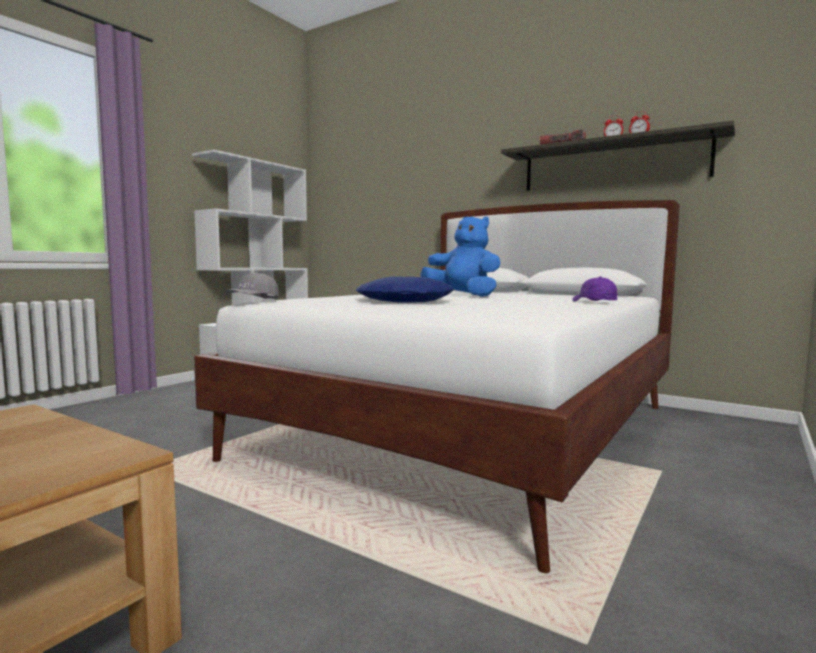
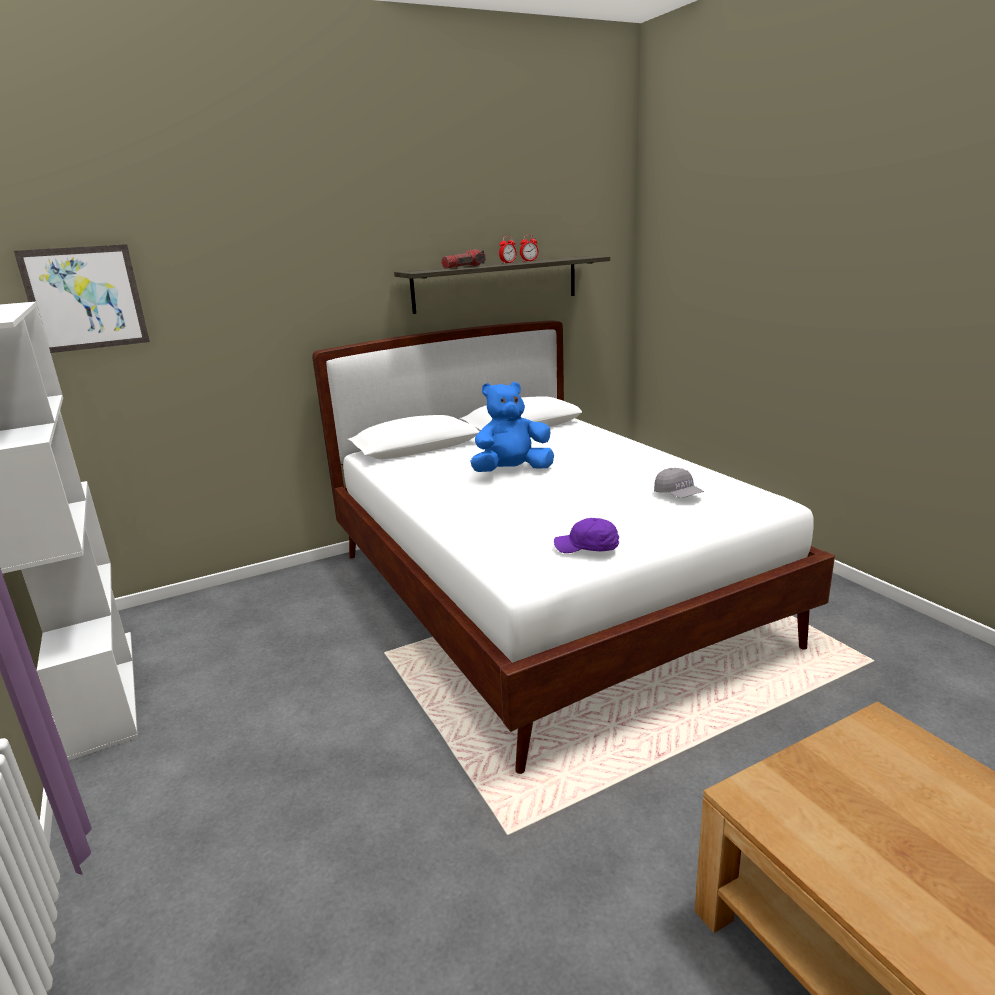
camera: 60 degrees left, 15 degrees up
(253, 300) = (526, 576): grey cap -> grey cap (678, 495)
(346, 176) = (85, 298): none -> picture
(406, 301) = (580, 507): blue pillow -> none
(593, 302) = (629, 448): purple cap -> purple cap (587, 548)

